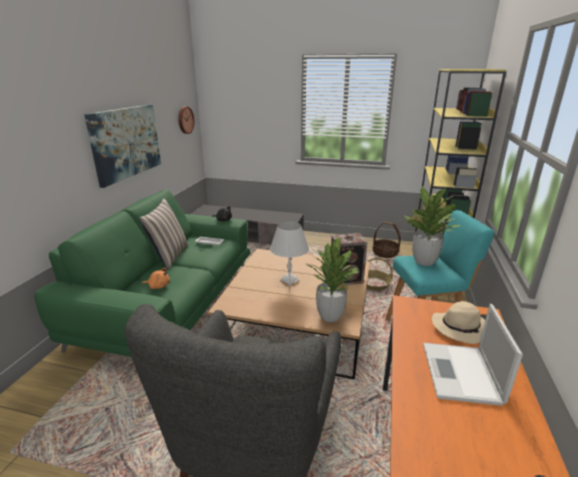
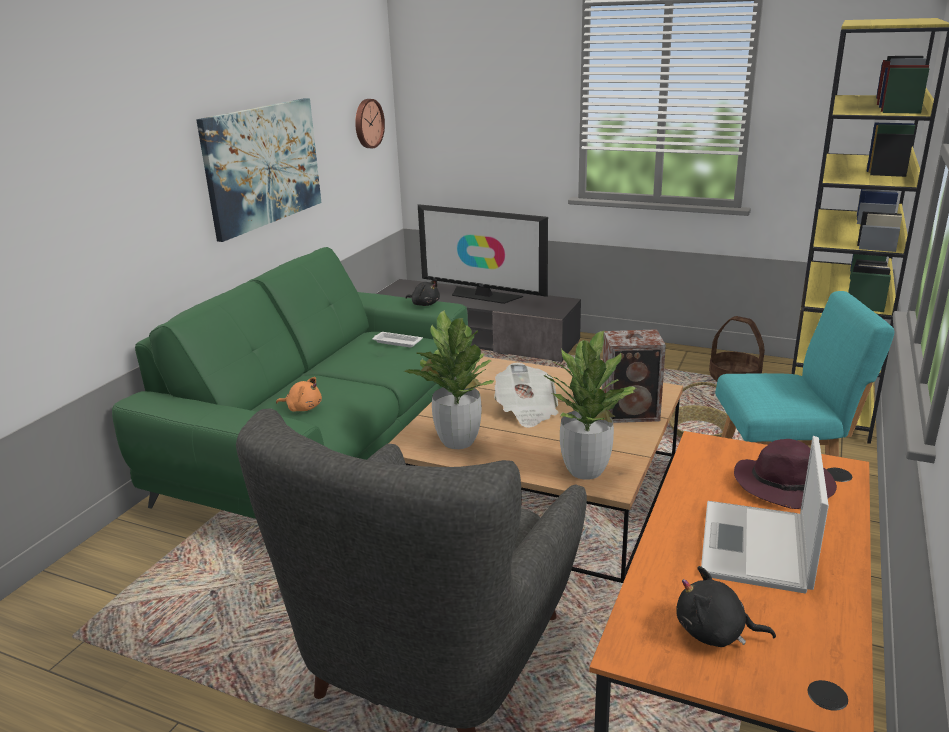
camera: 10 degrees right, 0 degrees up
(169, 256) = (326, 362): pillow -> none
(251, 213) = (483, 295): none -> television
(289, 281) = (526, 411): white table lamp -> newspaper
(424, 261) = (769, 384): potted plant -> potted plant (457, 441)
(460, 327) = (785, 484): beige hat -> purple hat
(460, 443) = (715, 633): none -> black plush toy

